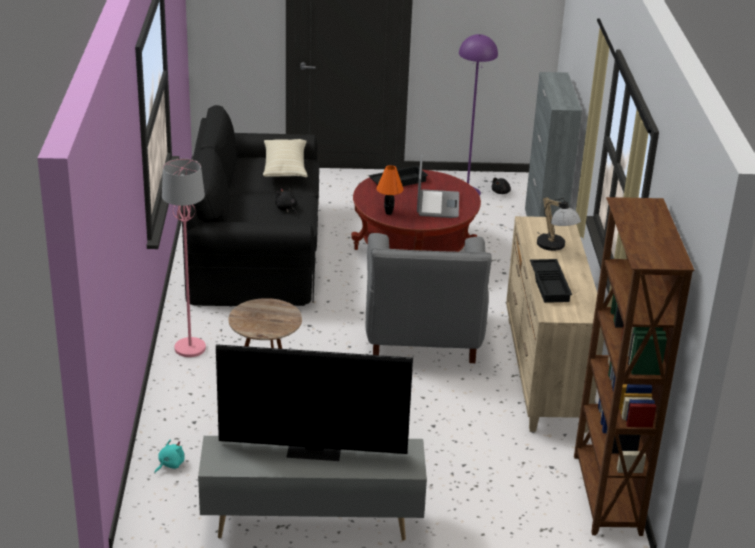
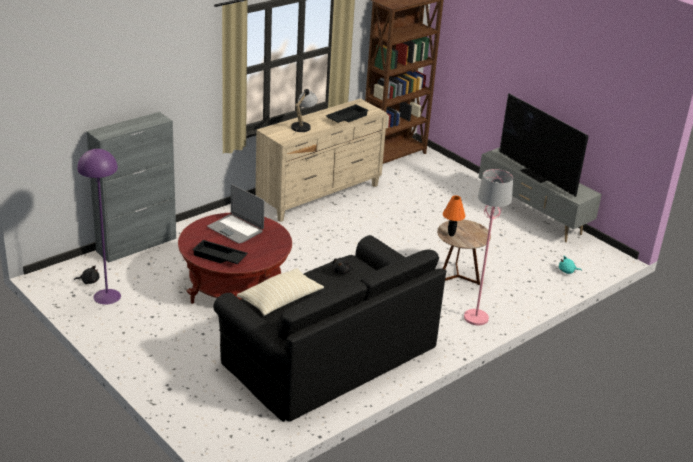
camera: 130 degrees left, 0 degrees up
(389, 213) = (274, 242): orange table lamp -> orange table lamp (451, 234)
(422, 337) = (339, 243): grey armchair -> none
(437, 205) = (235, 229): laptop -> laptop turned 105 degrees counterclockwise

